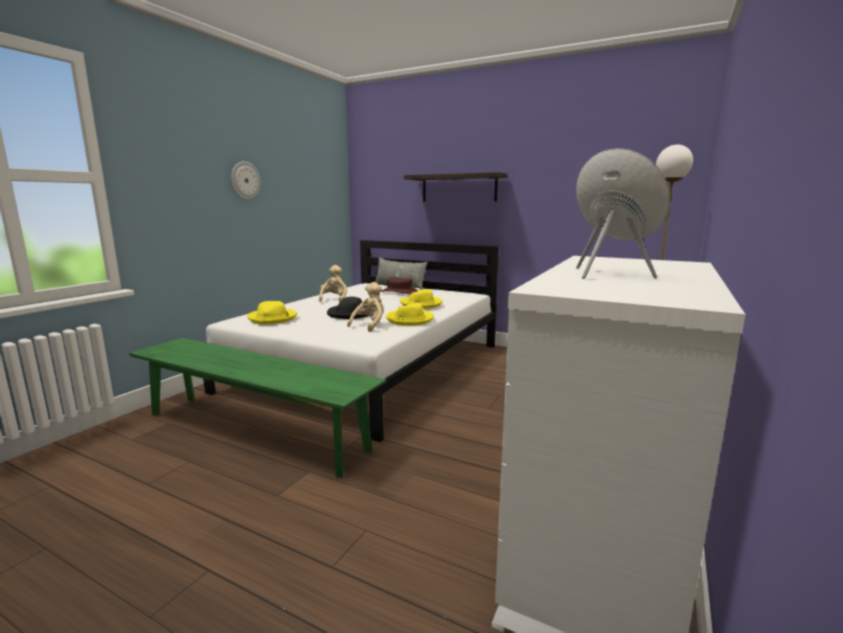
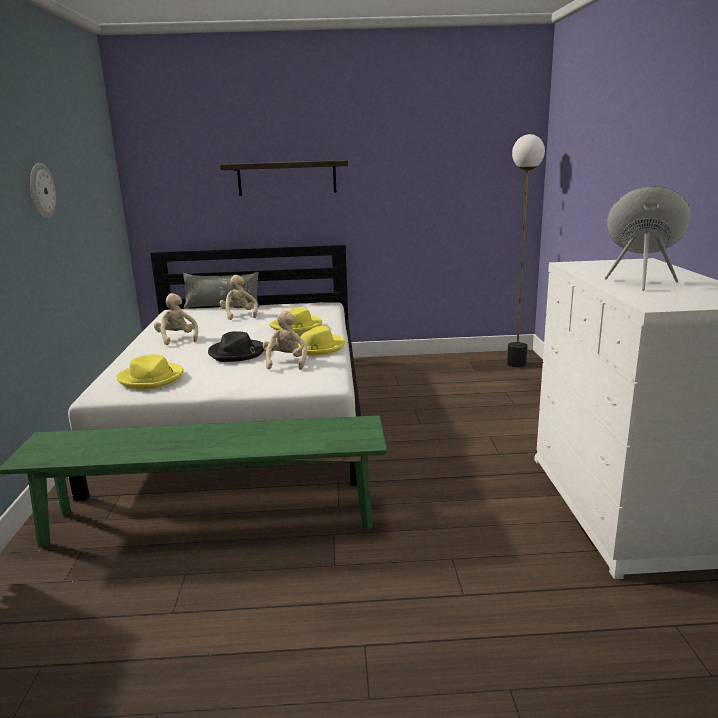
camera: 30 degrees left, 5 degrees up
(399, 292) = (239, 315): brown hat -> beige plush toy

